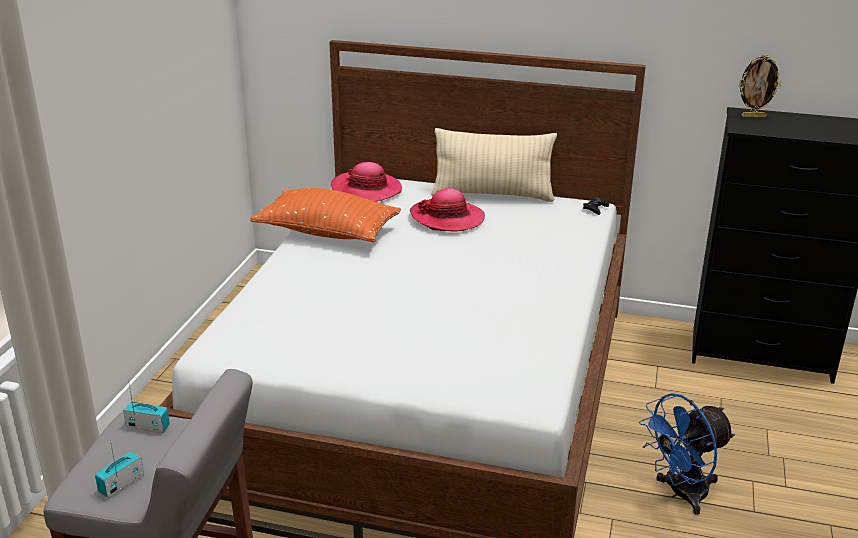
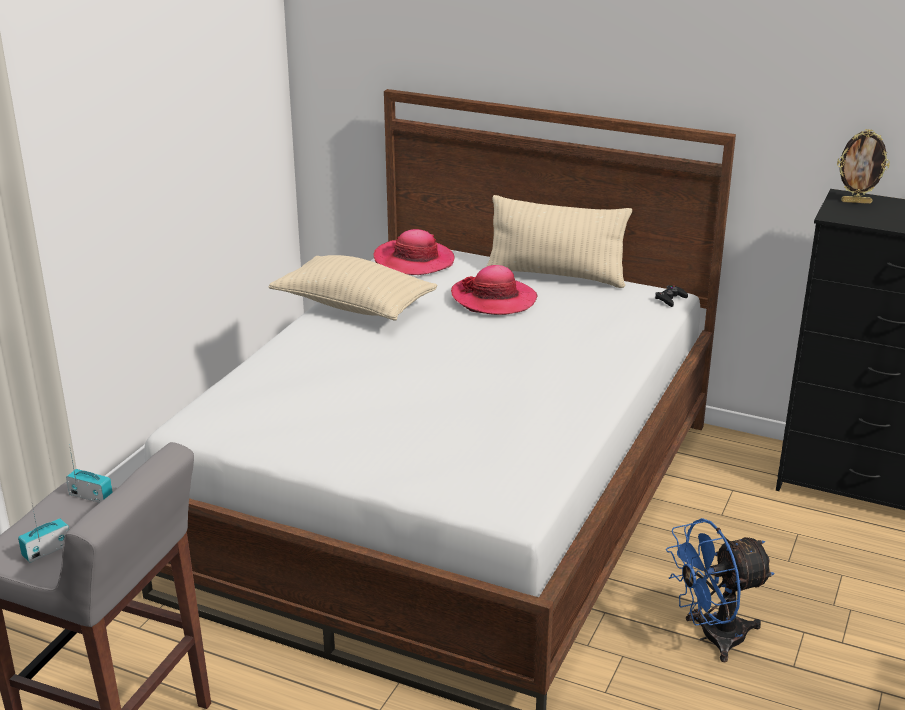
camera: 10 degrees right, 0 degrees up
(327, 232) = (354, 306): orange pillow -> beige pillow

